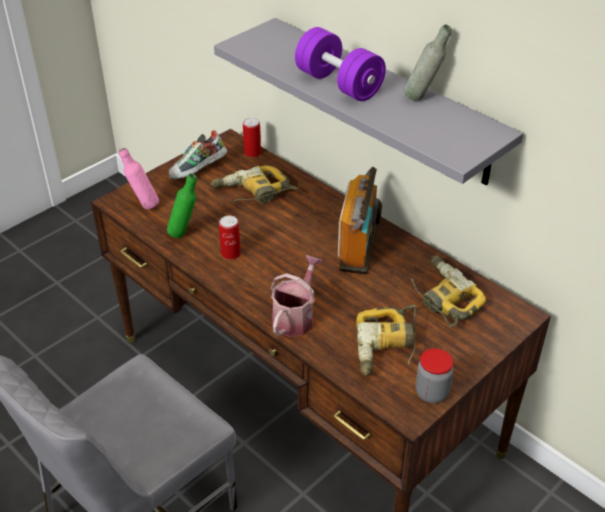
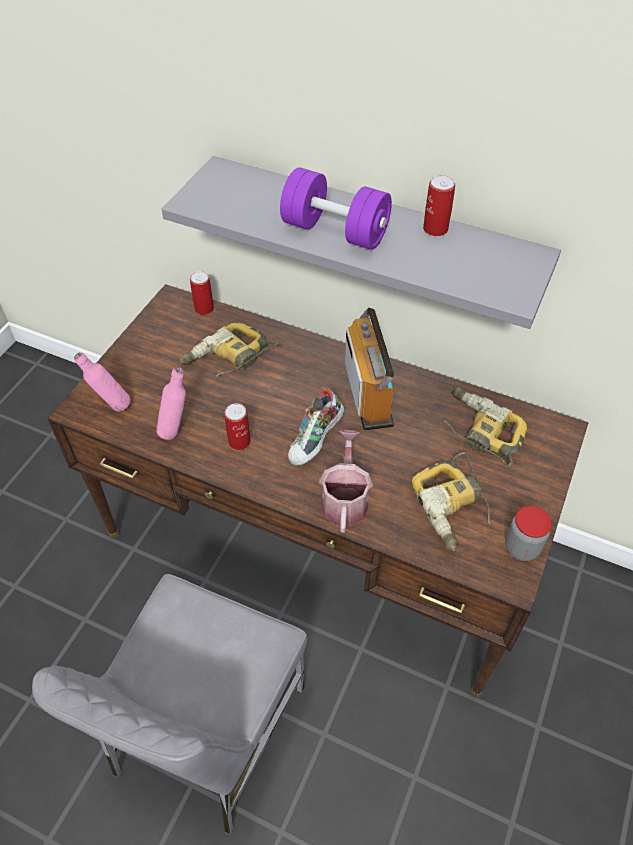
camera: 20 degrees left, 10 degrees up
(184, 233) = (176, 430): green bottle -> pink bottle
(198, 171) = (155, 346): shoe -> shoe (316, 441)
(423, 98) = (435, 229): grey bottle -> can

